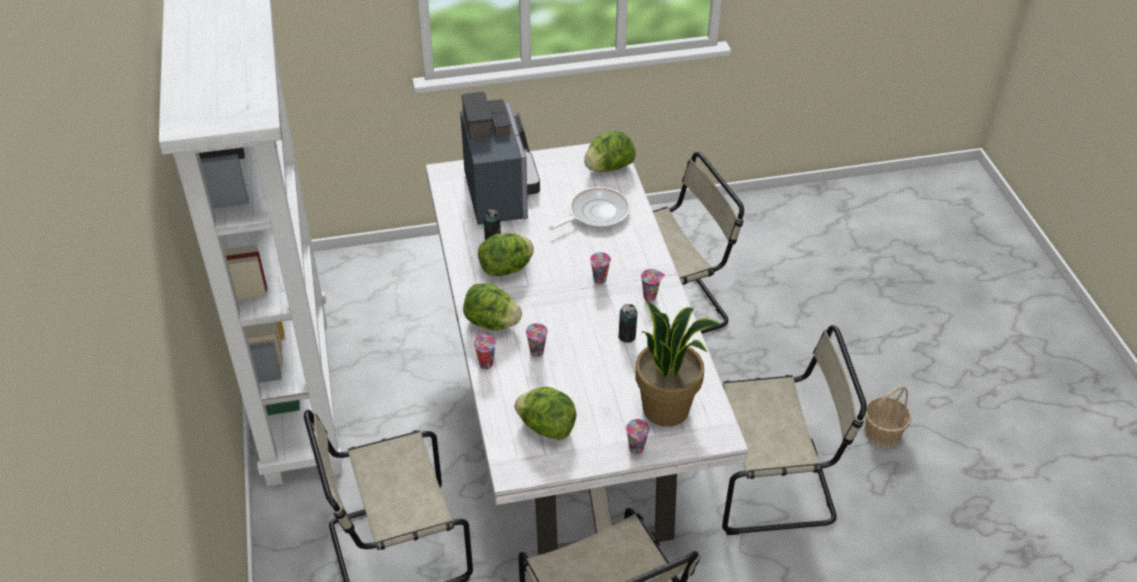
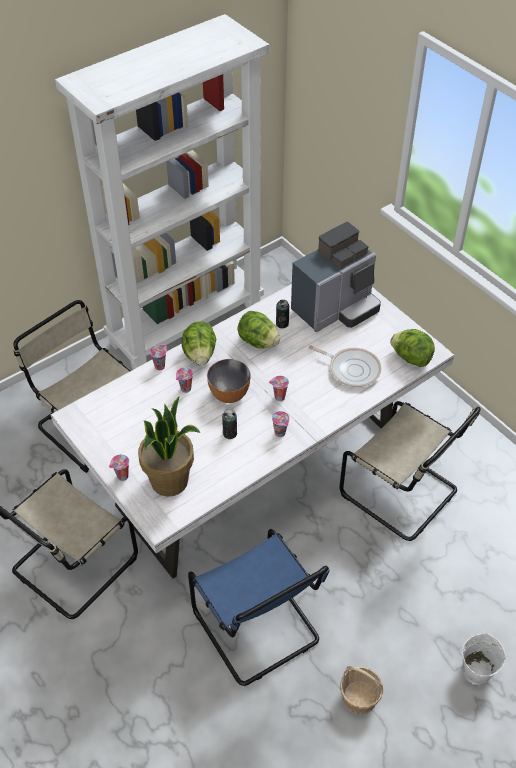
camera: 65 degrees right, 5 degrees up
(546, 427) = (118, 419): lettuce -> none
(570, 318) = (229, 394): none -> bowl
(773, 484) = (258, 629): beige chair -> blue chair
(885, 336) = (477, 669): none -> white bucket

